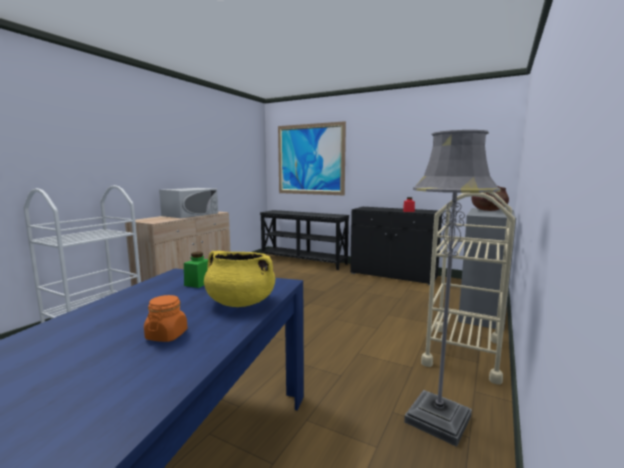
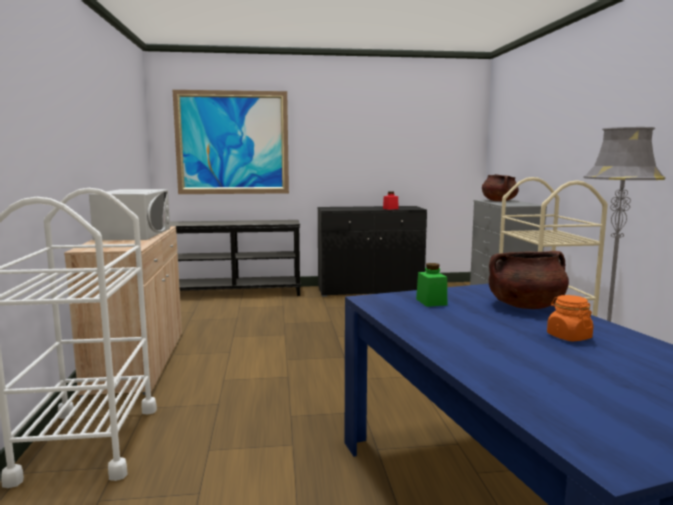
camera: 35 degrees left, 0 degrees up
(240, 302) = (525, 306): yellow cooking pot -> brown cooking pot

